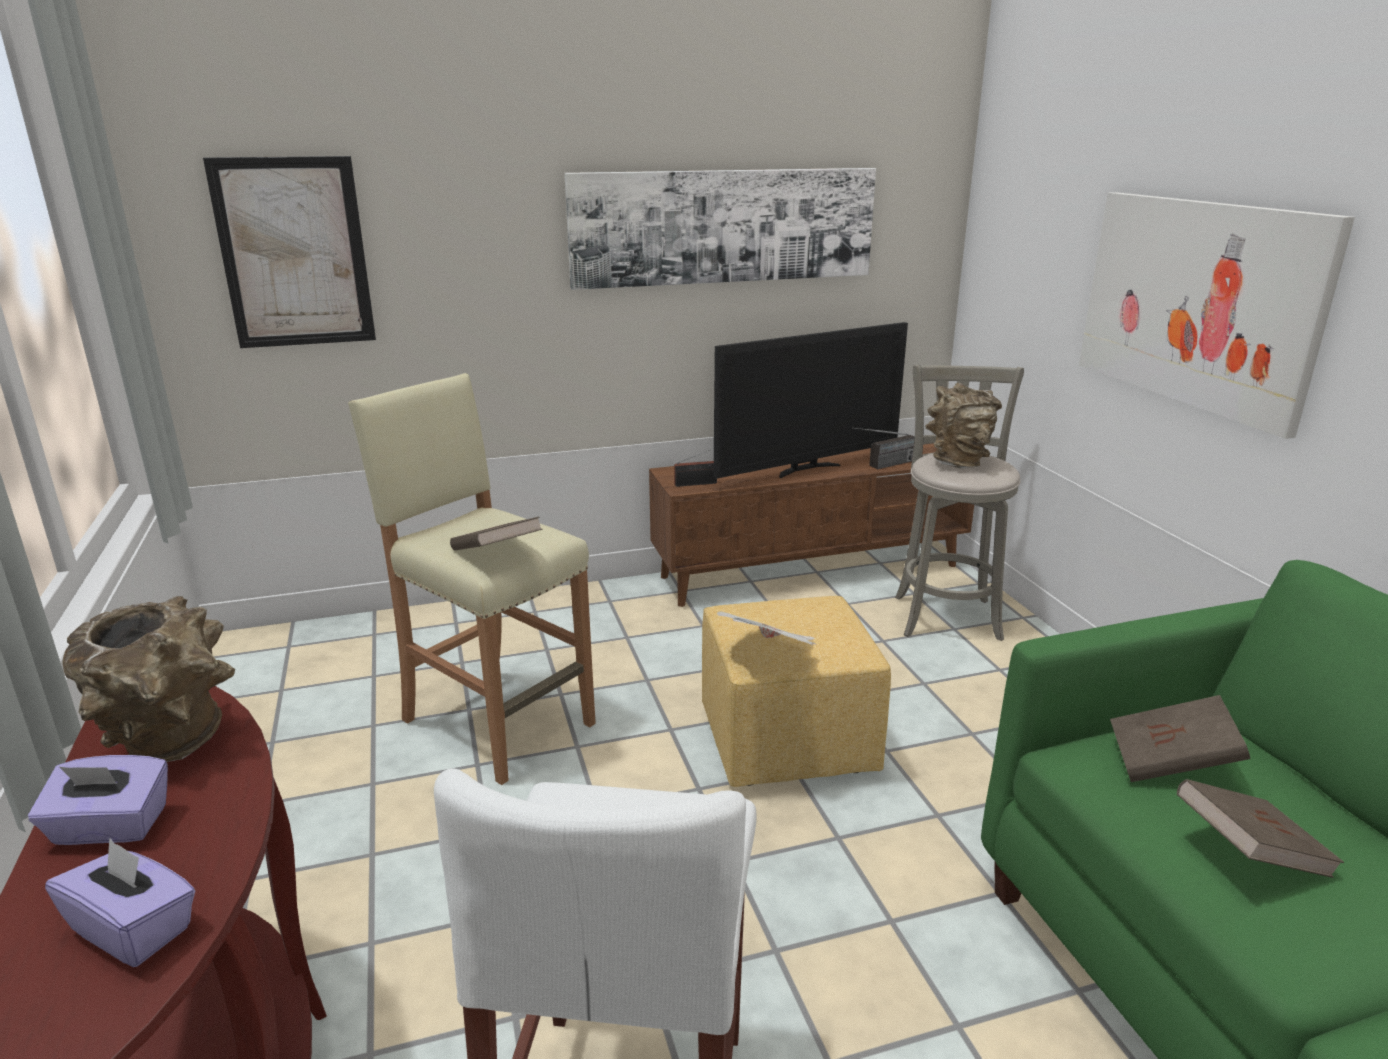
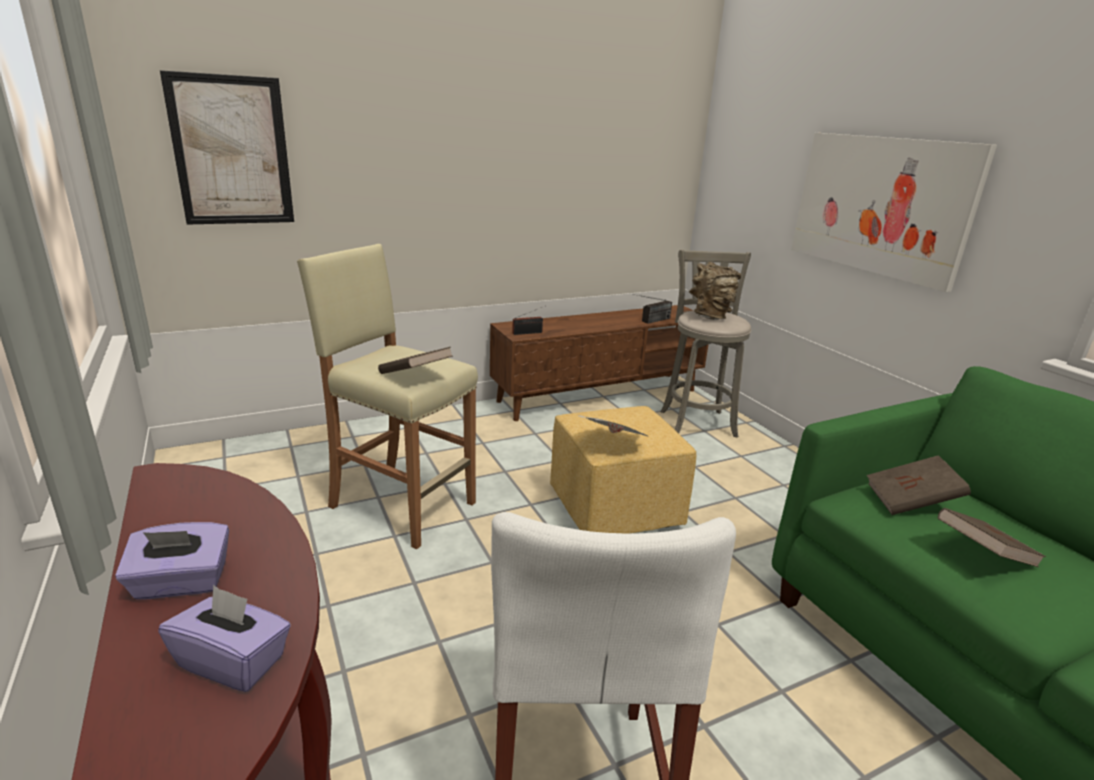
camera: 10 degrees left, 0 degrees up
(171, 747) = (211, 519): brown vase -> none
(724, 226) = (547, 149): picture -> none
(806, 469) = (600, 323): television -> none

